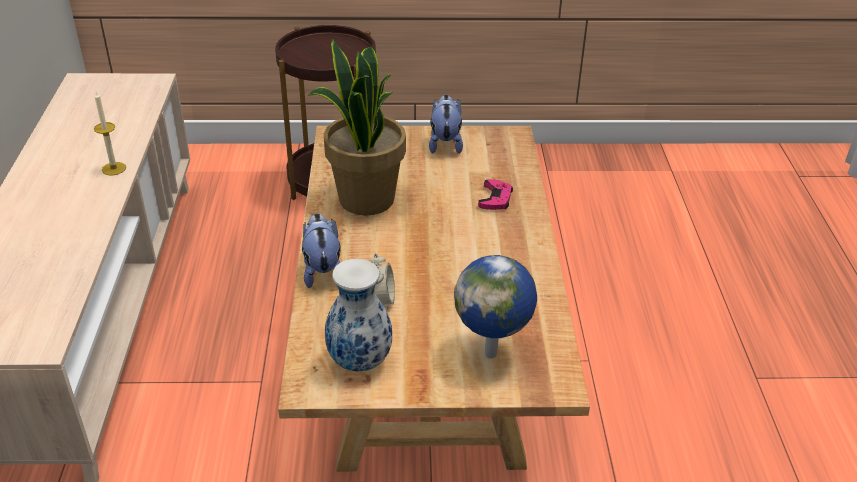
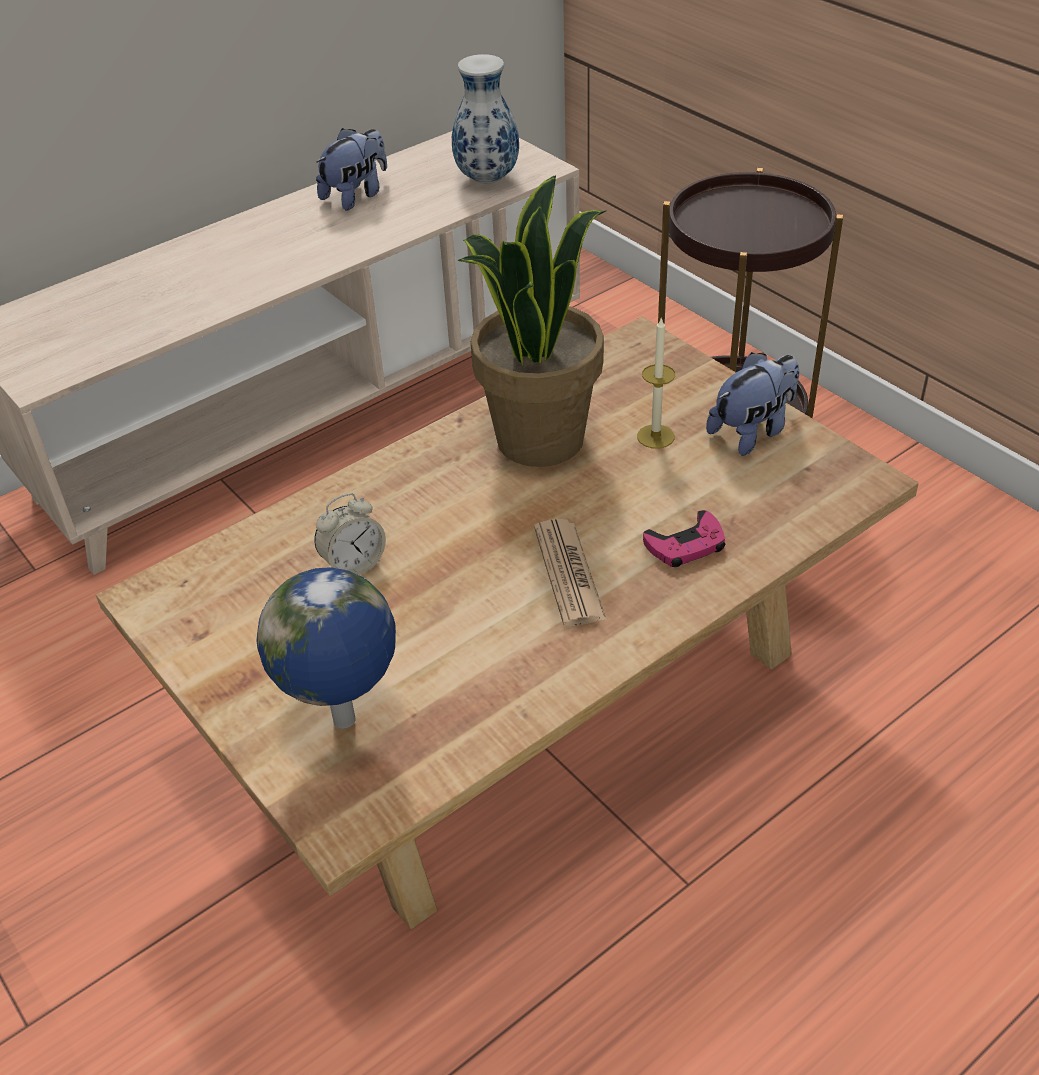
camera: 55 degrees right, 5 degrees up
(114, 168) = (353, 245): candle -> candle (655, 436)
(322, 271) = (361, 487): plush toy -> plush toy (356, 195)
(361, 361) = (226, 612): vase -> vase (488, 179)
(473, 238) = (569, 573): none -> newspaper

